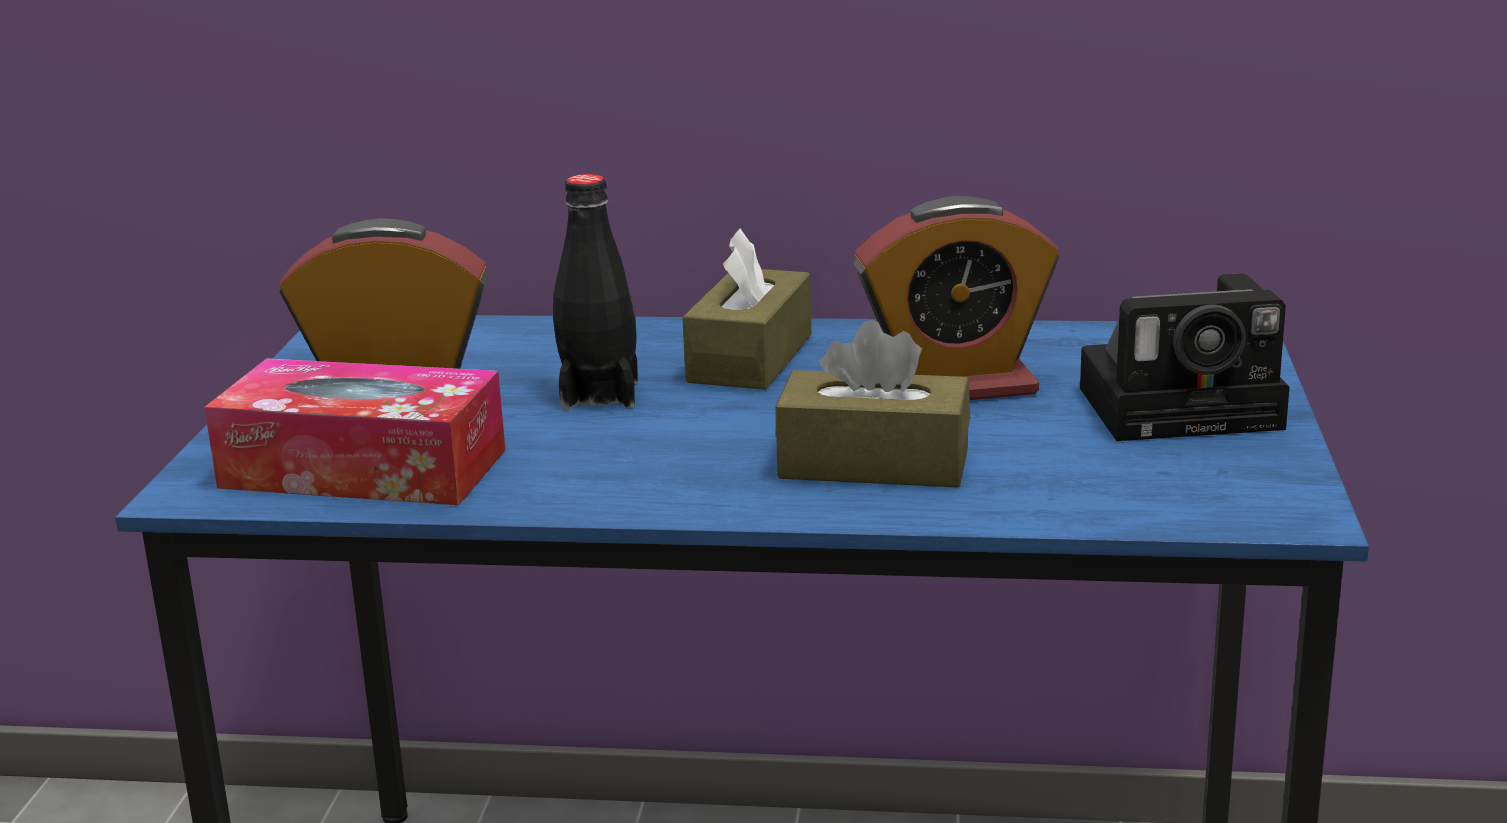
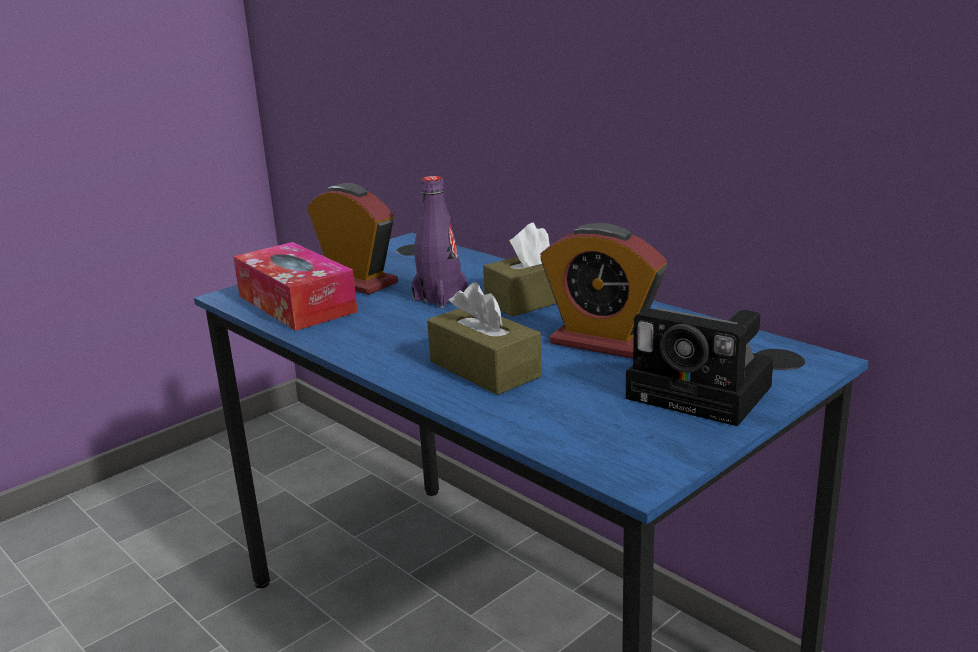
camera: 40 degrees right, 0 degrees up
(599, 394) = (440, 298): black bottle -> purple bottle

